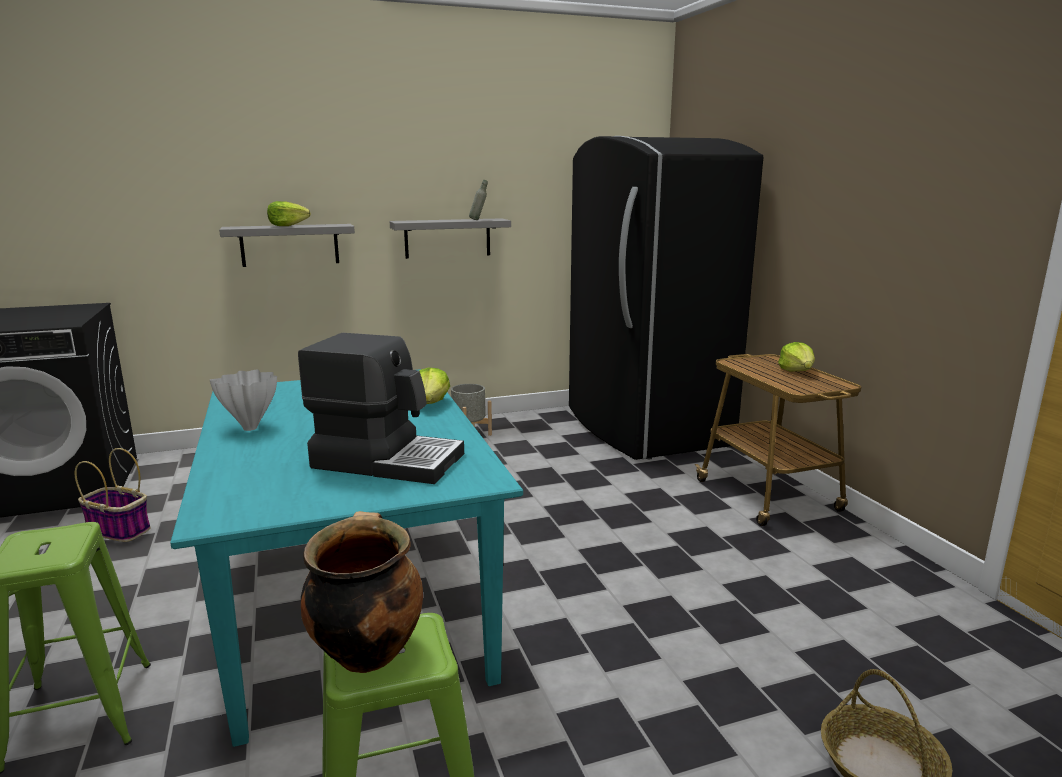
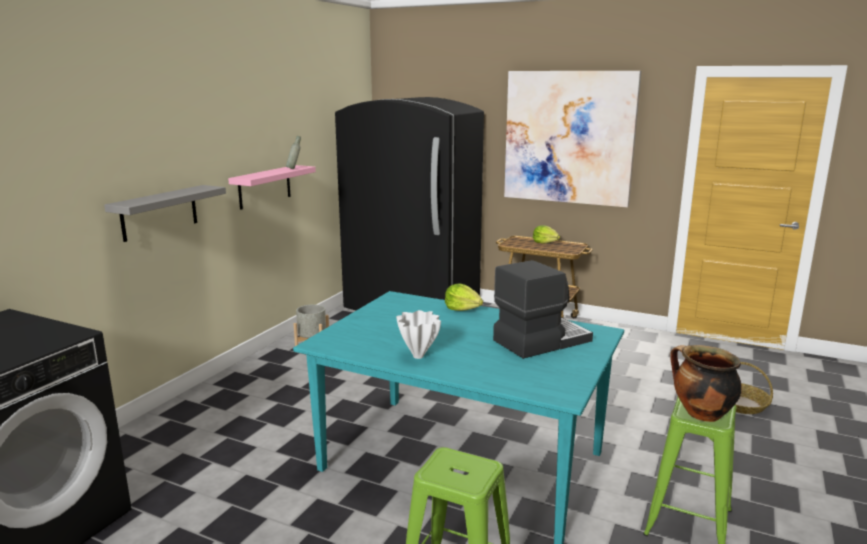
camera: 45 degrees left, 0 degrees up
(120, 530) = (195, 520): basket -> none
(287, 226) = (167, 194): lettuce -> none
(447, 238) = (264, 187): grey shelf -> pink shelf
(865, 196) = (569, 137): none -> picture

